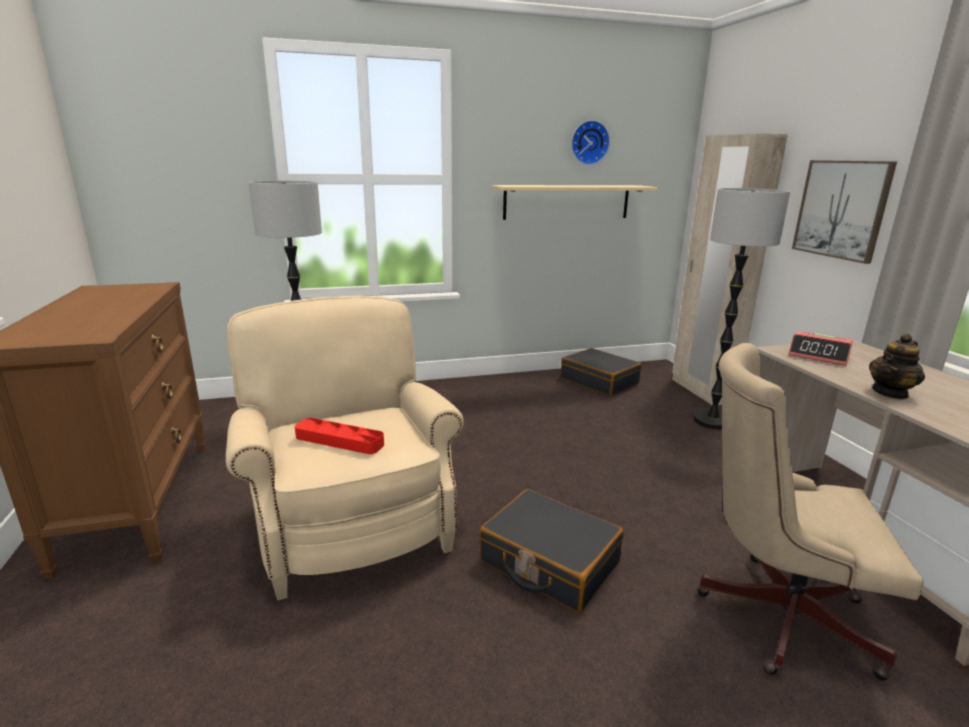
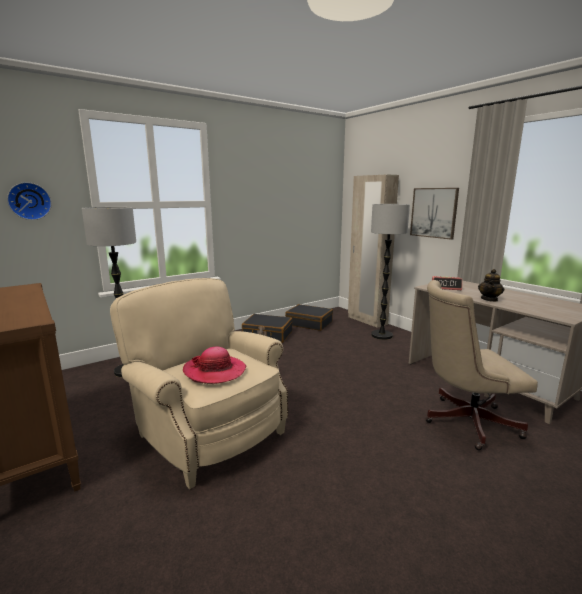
camera: 20 degrees left, 5 degrees down
(339, 440) = (215, 371): red tray -> hat
(549, 562) = (343, 425): black suitcase -> black suitcase (267, 335)
(567, 202) = (278, 215): beige shelf -> none
(589, 143) = (288, 180): wall clock -> wall clock (29, 201)

